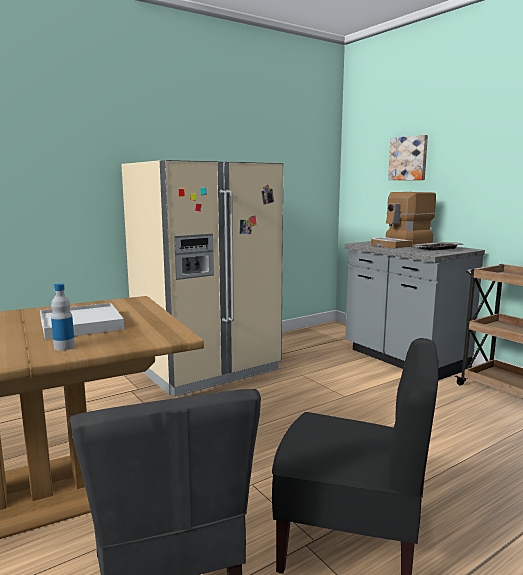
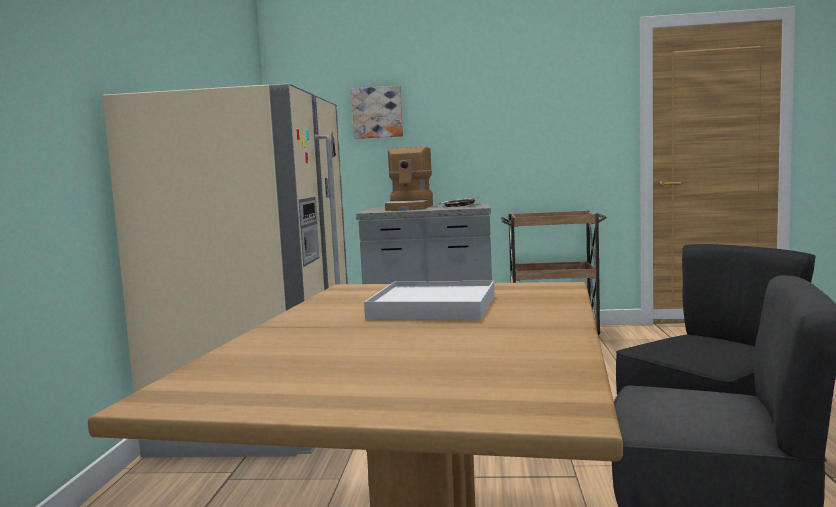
camera: 50 degrees left, 5 degrees down
(64, 347) = (532, 315): bottle -> none

